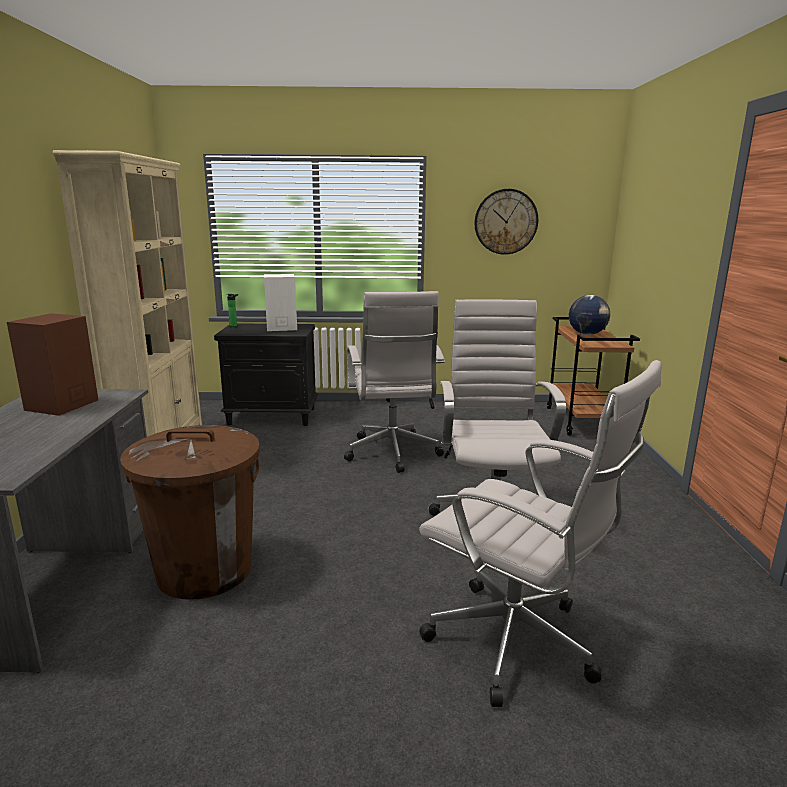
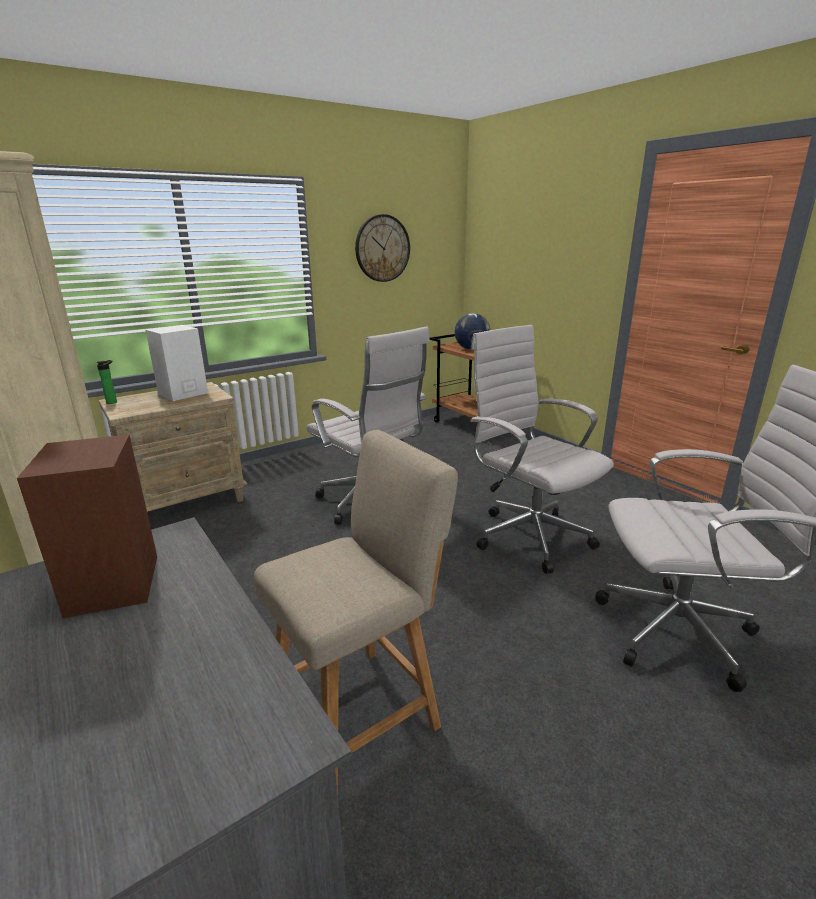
camera: 35 degrees left, 5 degrees up
(205, 570) = (362, 711): brown trash can -> beige chair
(273, 416) = (188, 501): black nightstand -> beige nightstand

